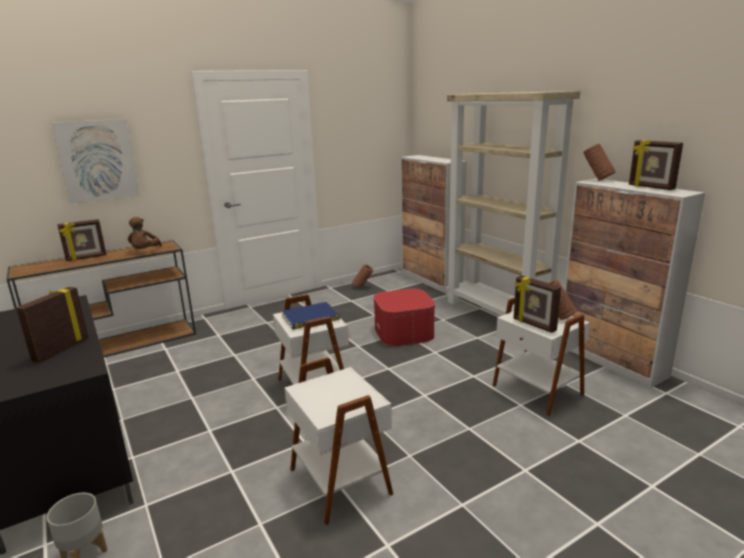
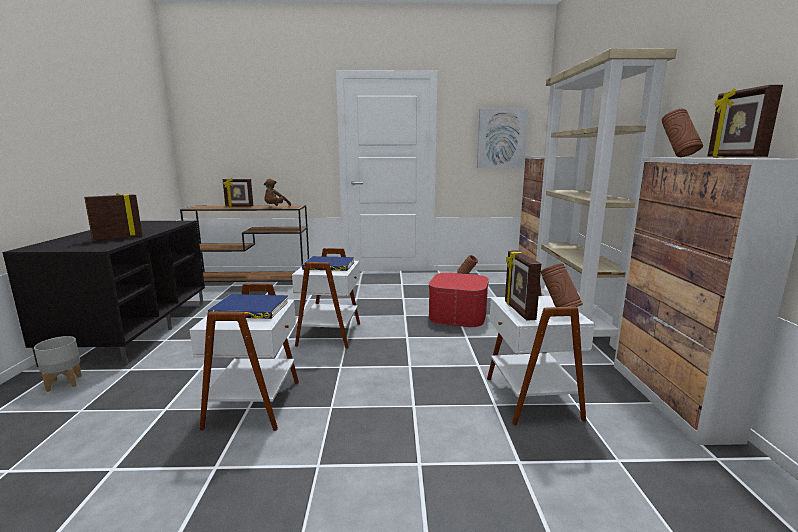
camera: 30 degrees right, 5 degrees down
(97, 160) = (260, 137): picture -> picture (501, 139)
(334, 391) = (250, 310): none -> blue book

